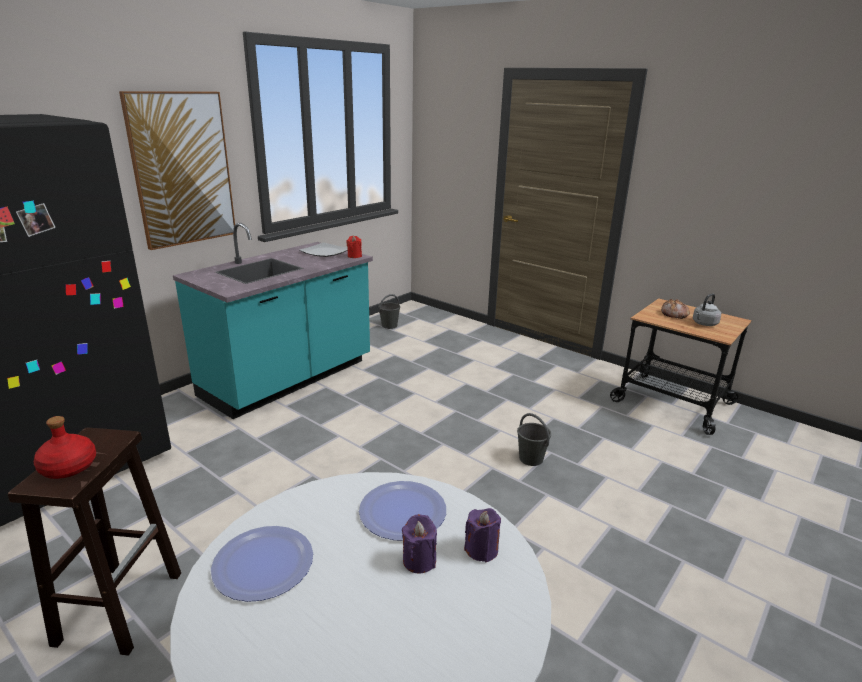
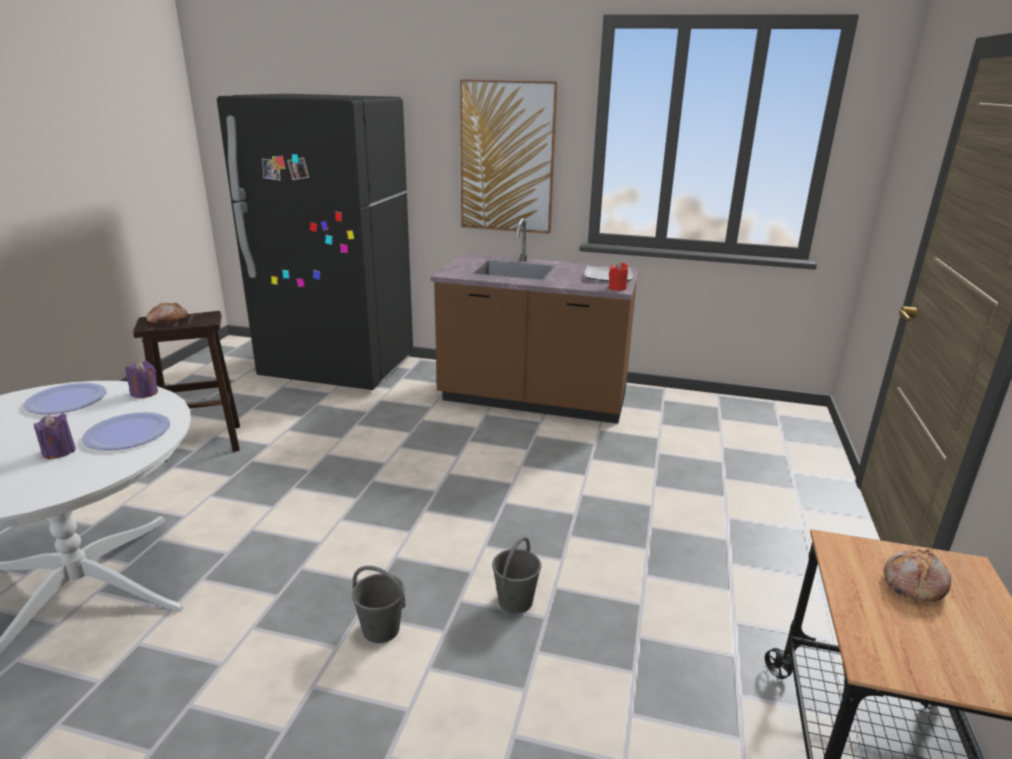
camera: 65 degrees right, 0 degrees up
(68, 468) = (167, 320): red bottle -> bread
(289, 379) = (533, 400): turquoise counter -> brown counter
(389, 326) = (727, 414): grey bucket -> grey bucket (380, 629)
(481, 549) = (69, 476): purple candle -> purple candle (145, 393)
(704, 324) = (920, 632): grey kettle -> none

